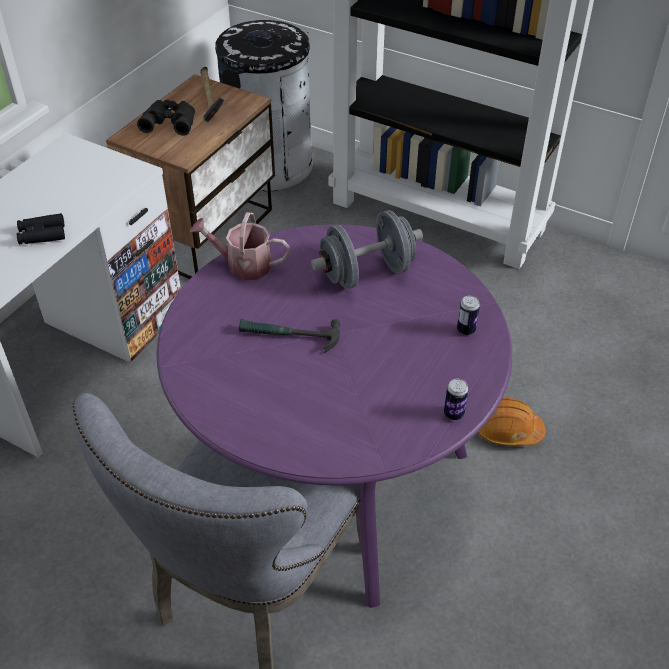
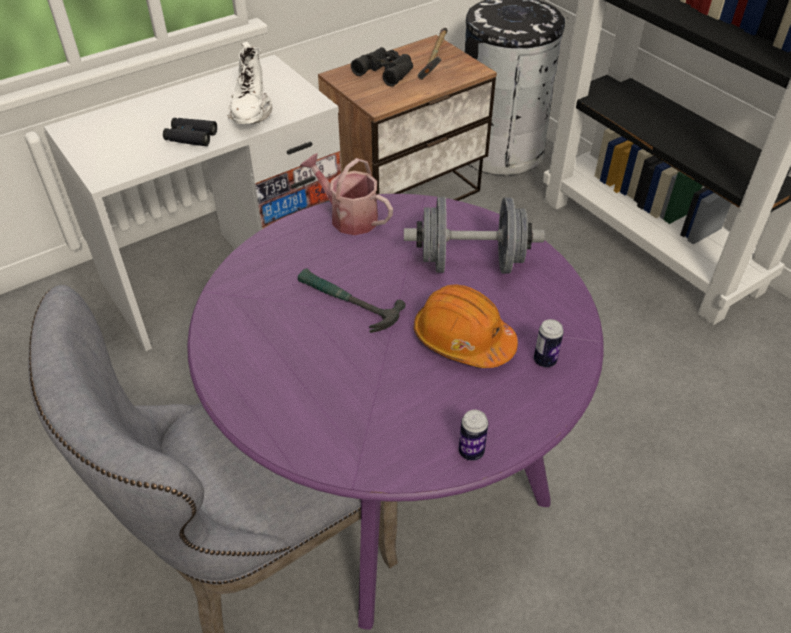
camera: 25 degrees right, 0 degrees up
(84, 197) = (251, 114): none -> white boot
(507, 430) = (609, 495): orange hard hat -> orange hard hat (463, 340)

